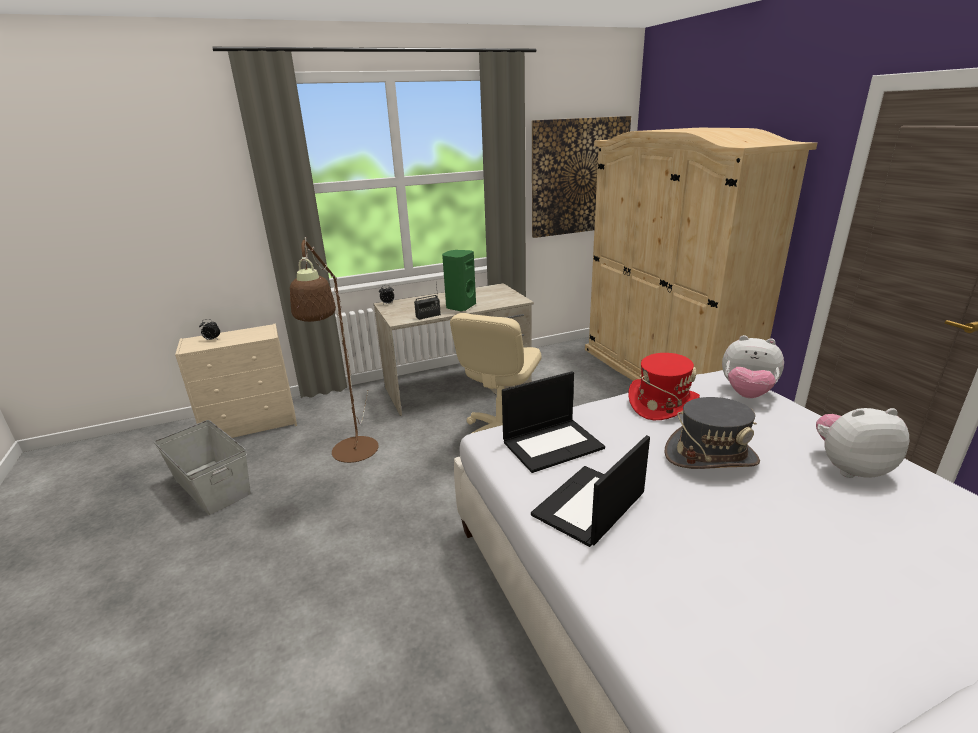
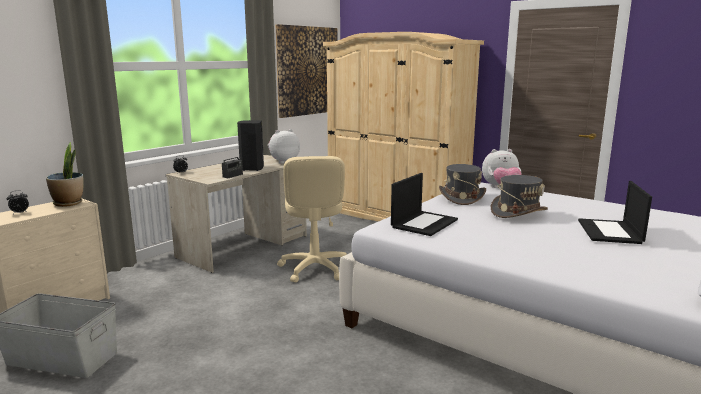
camera: 30 degrees left, 10 degrees down
(258, 332) = (68, 203): none -> potted plant
(354, 456) = (197, 305): brown floor lamp -> none
(460, 306) = (251, 169): green speaker -> black speaker
(589, 506) = (483, 242): laptop -> laptop (610, 232)
(662, 403) = (461, 198): red hat -> grey hat
(849, 467) = (584, 206): plush toy -> plush toy (283, 161)

